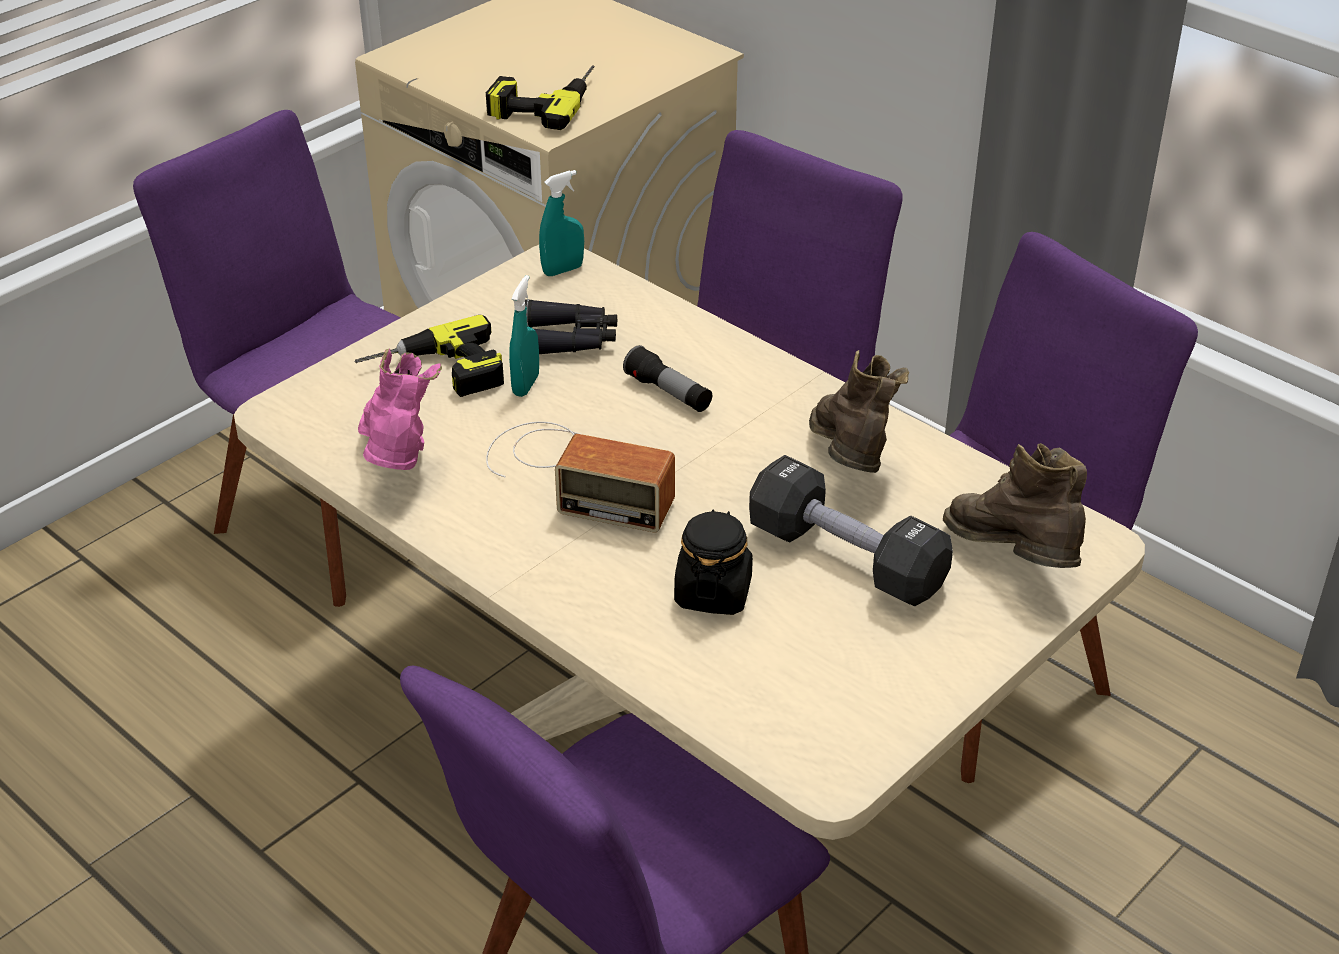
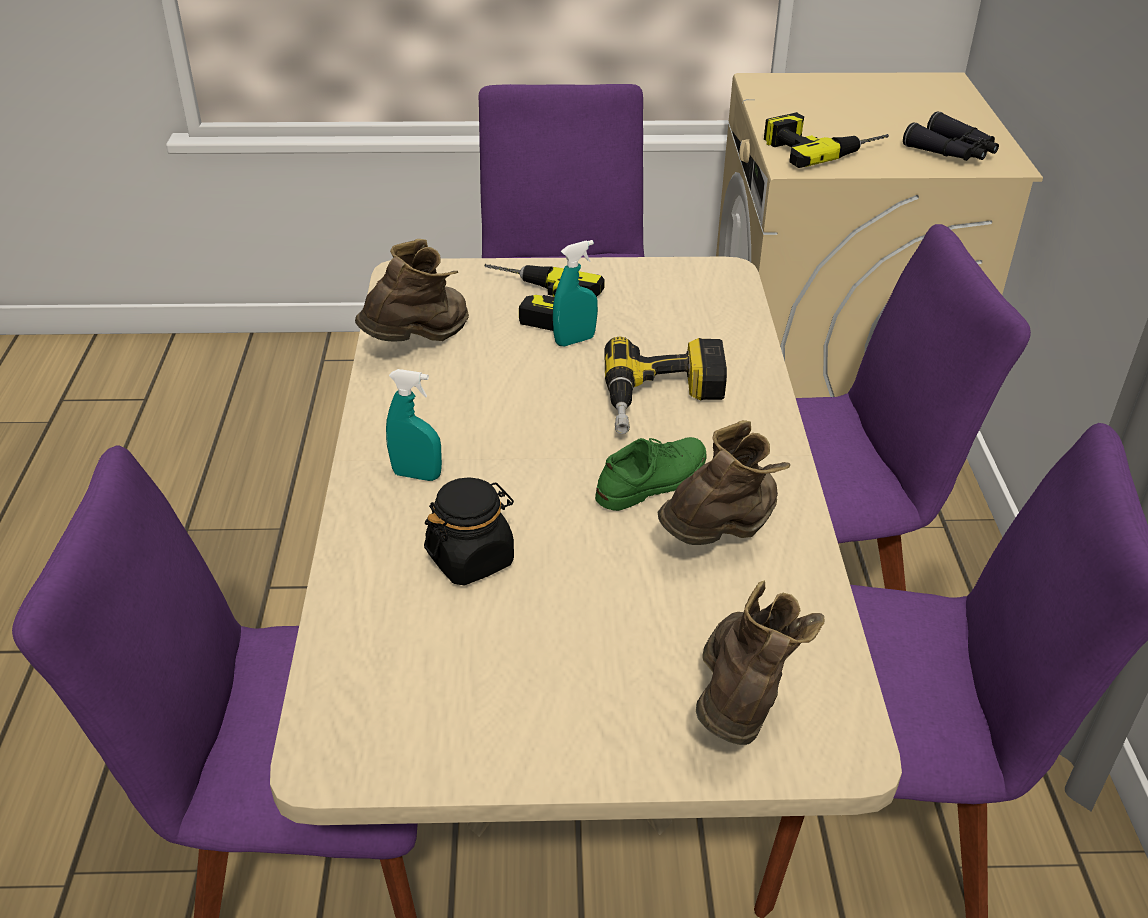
camera: 45 degrees right, 0 degrees up
(399, 463) = (420, 343): pink boot -> brown boot
(563, 270) = (719, 281): turquoise spray bottle -> turquoise spray bottle (416, 475)
(569, 340) = (651, 328): black binoculars -> black binoculars (952, 152)
(576, 475) = (512, 417): radio -> none
(668, 393) = (664, 401): flashlight -> power drill
(750, 456) = (652, 481): none -> green shoe
(846, 558) = (606, 604): black dumbbell -> none

